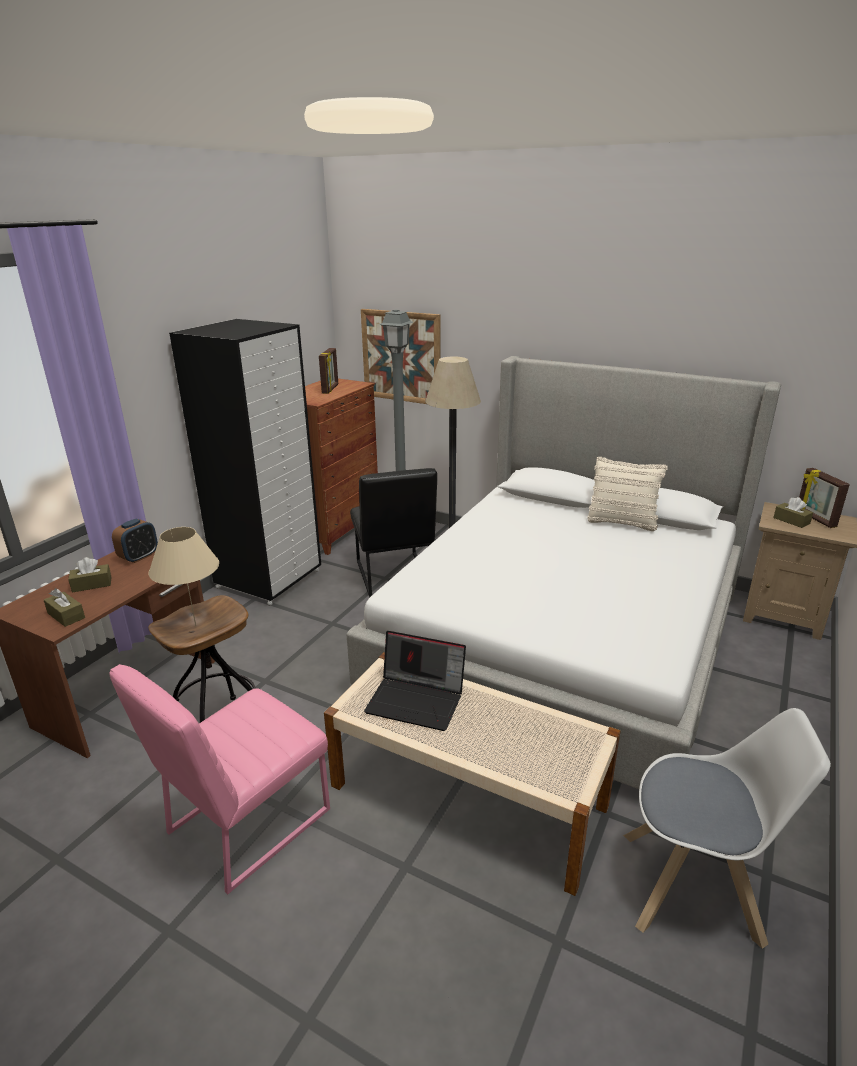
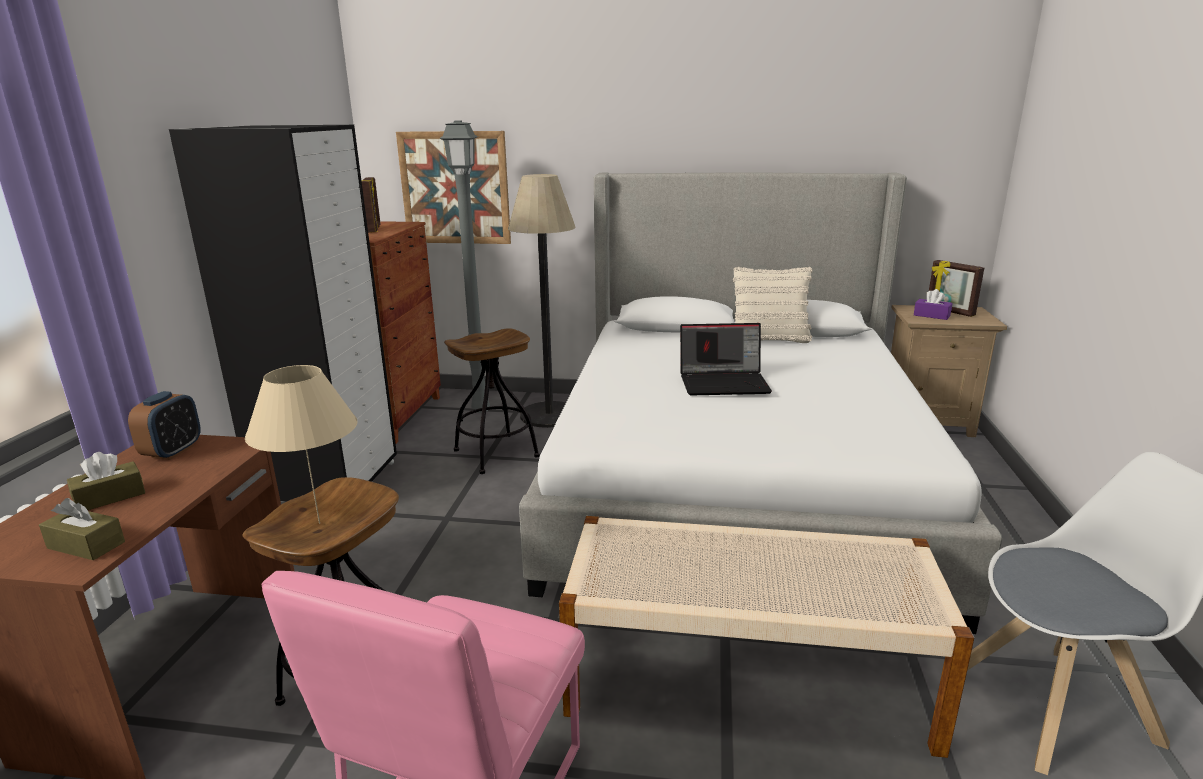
camera: 20 degrees left, 5 degrees down
(393, 576) = (495, 453): black chair -> brown stool
(417, 700) = (673, 560): laptop -> laptop (724, 383)
(791, 521) = (931, 315): brown tissue box -> purple tissue box

